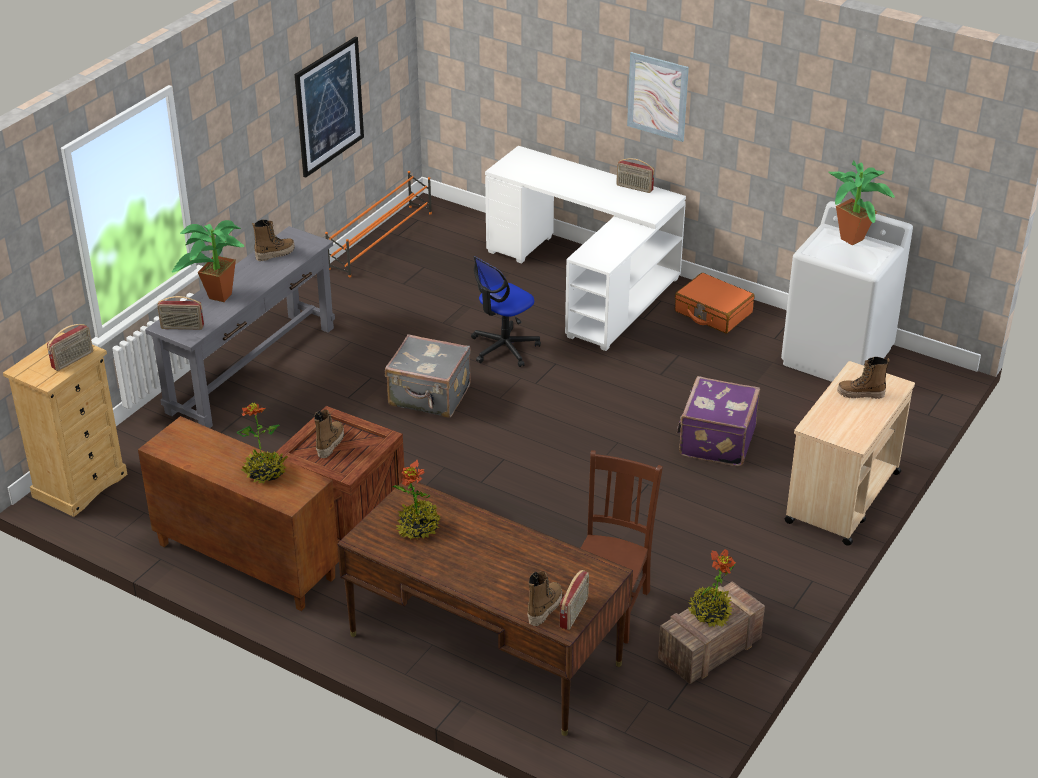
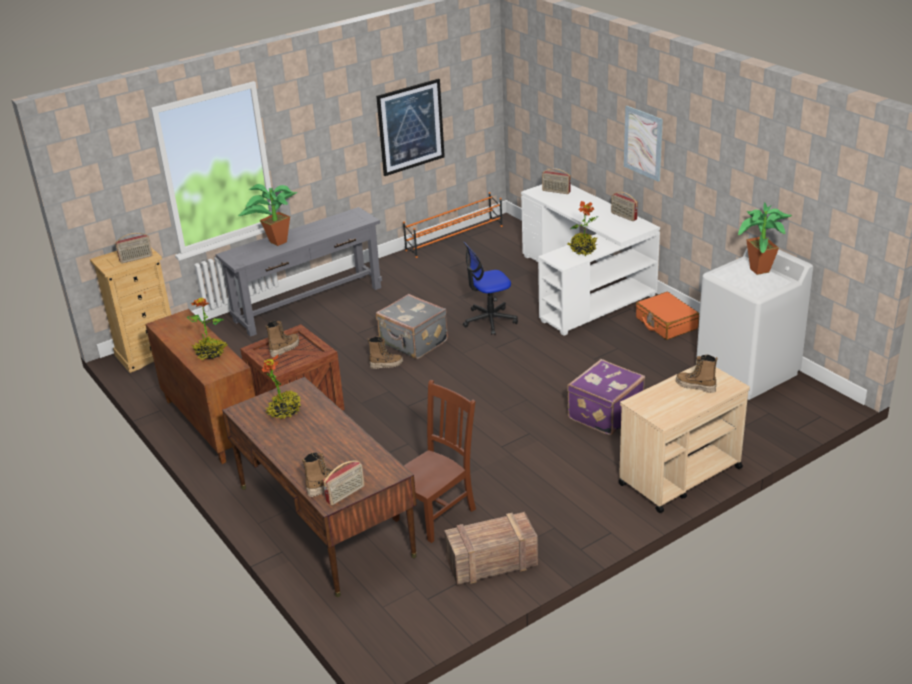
camera: 25 degrees right, 5 degrees down
(182, 327) = (238, 257): radio -> radio (556, 191)
(275, 254) = (335, 222): boot -> boot (386, 365)
(710, 614) = (489, 531): potted plant -> potted plant (582, 250)

